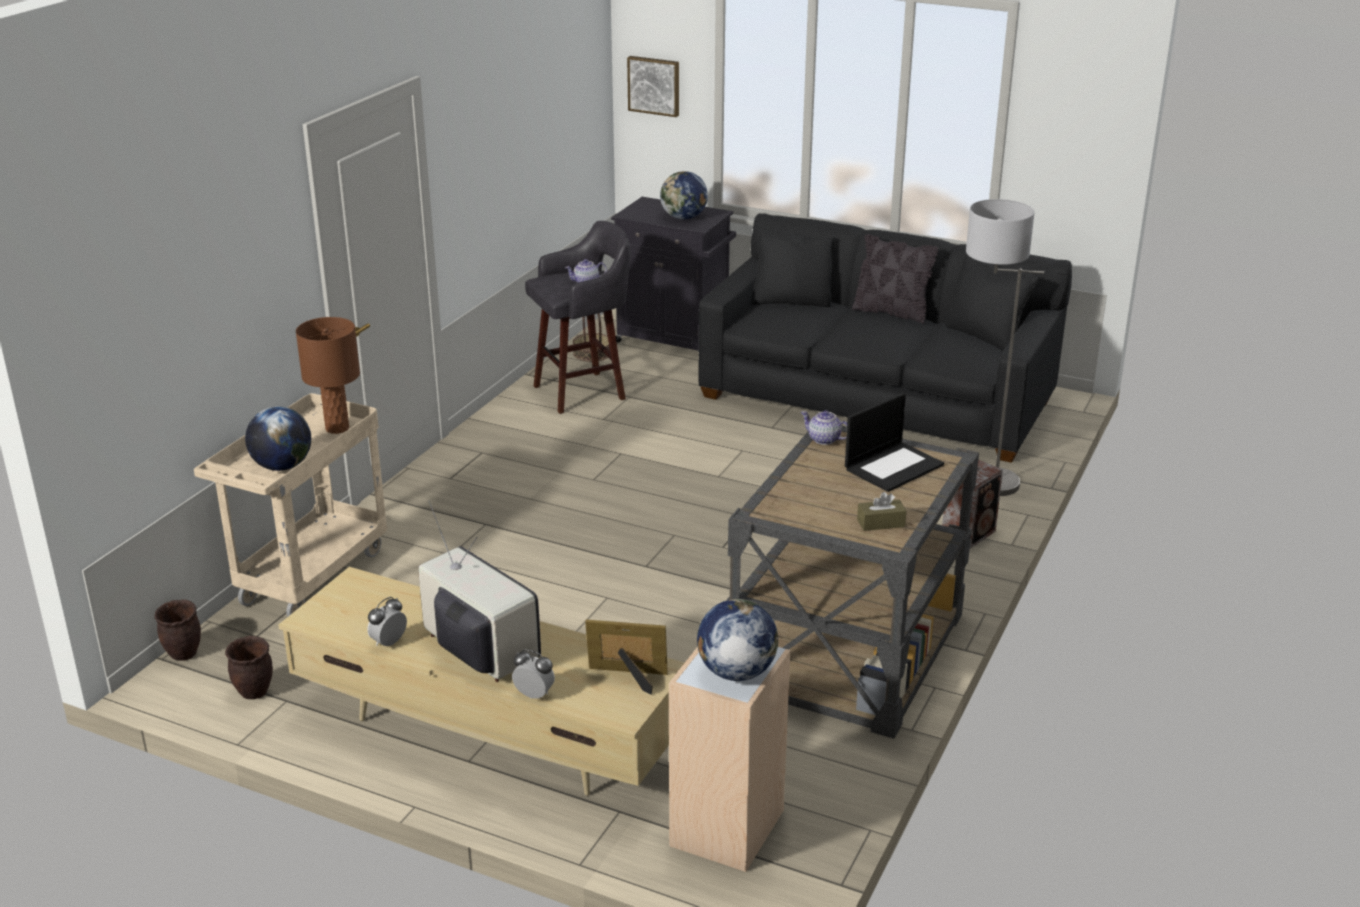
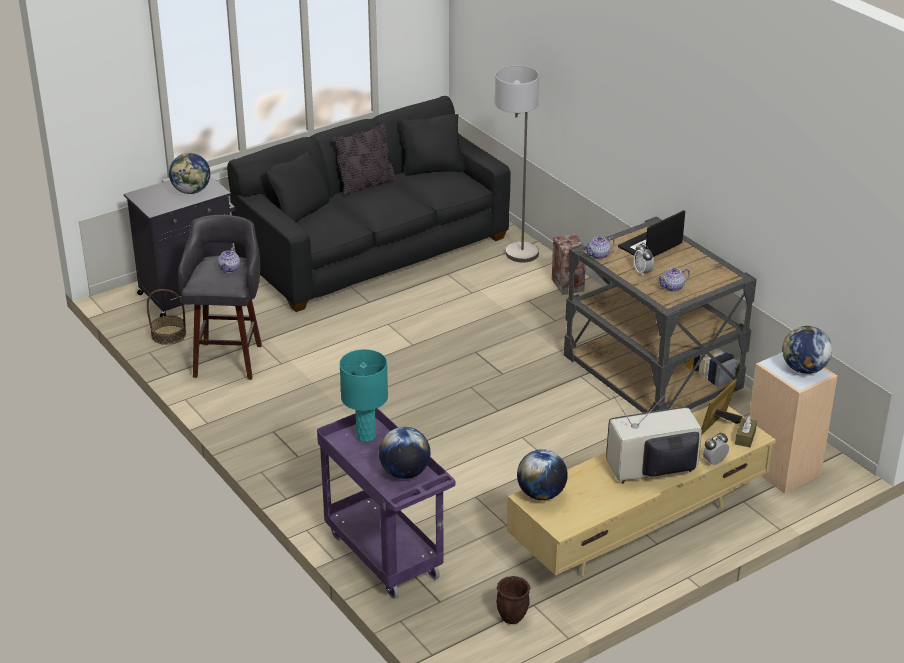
camera: 60 degrees left, 5 degrees up
(183, 654) = (434, 643): brown planter -> none
(309, 582) = (387, 560): beige cart -> purple cart
(337, 428) = (366, 436): brown table lamp -> turquoise table lamp
(367, 586) = (541, 494): none -> globe
(389, 642) = (617, 501): alarm clock -> alarm clock (643, 272)
(654, 85) = (104, 98): picture -> none
(808, 507) = (673, 287): none -> teapot
(881, 523) = (708, 272): brown tissue box -> brown tissue box (745, 437)
(893, 466) = (650, 246): laptop -> laptop turned 120 degrees counterclockwise

